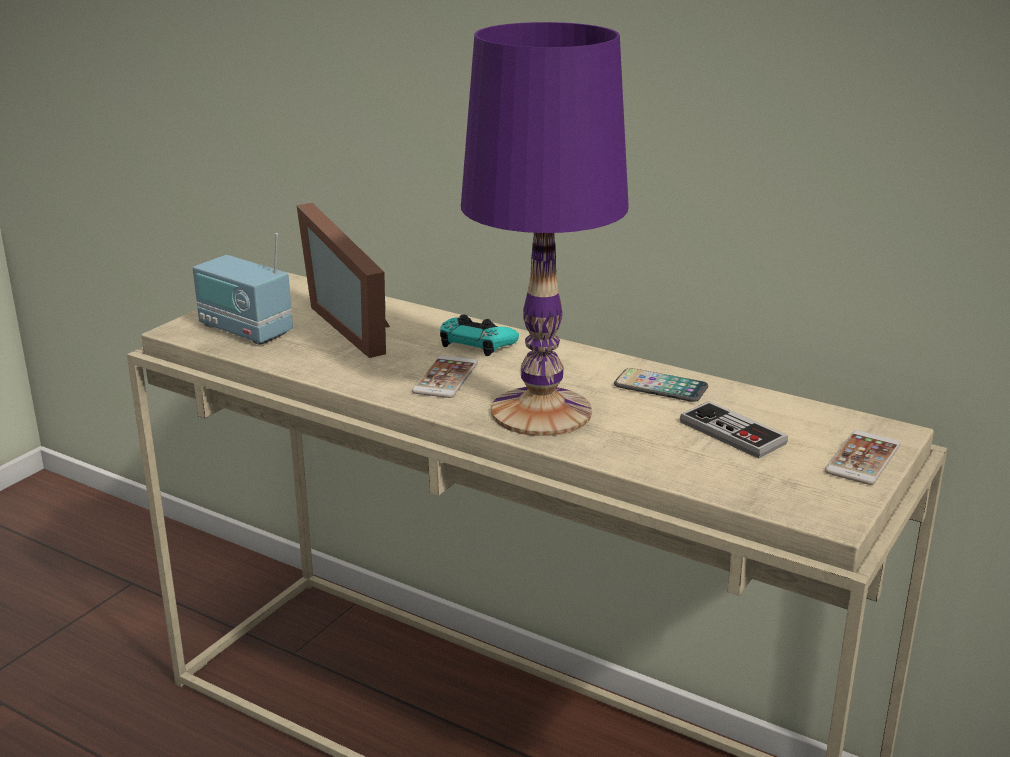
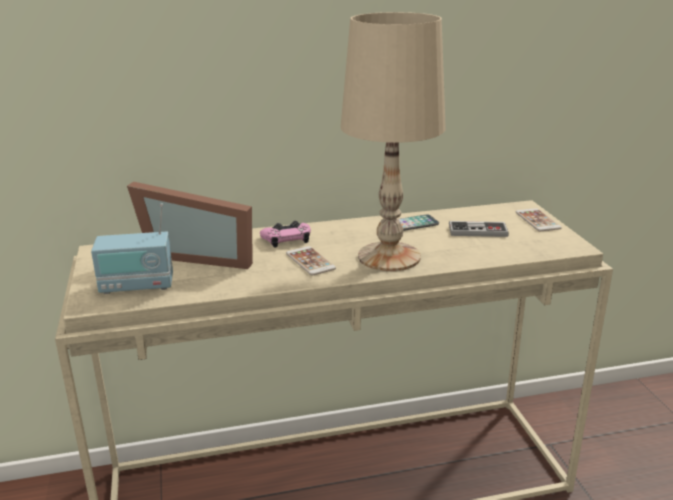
camera: 45 degrees left, 0 degrees up
(476, 343) = (287, 239): turquoise game controller -> pink game controller
(542, 411) = (389, 256): purple table lamp -> beige table lamp

